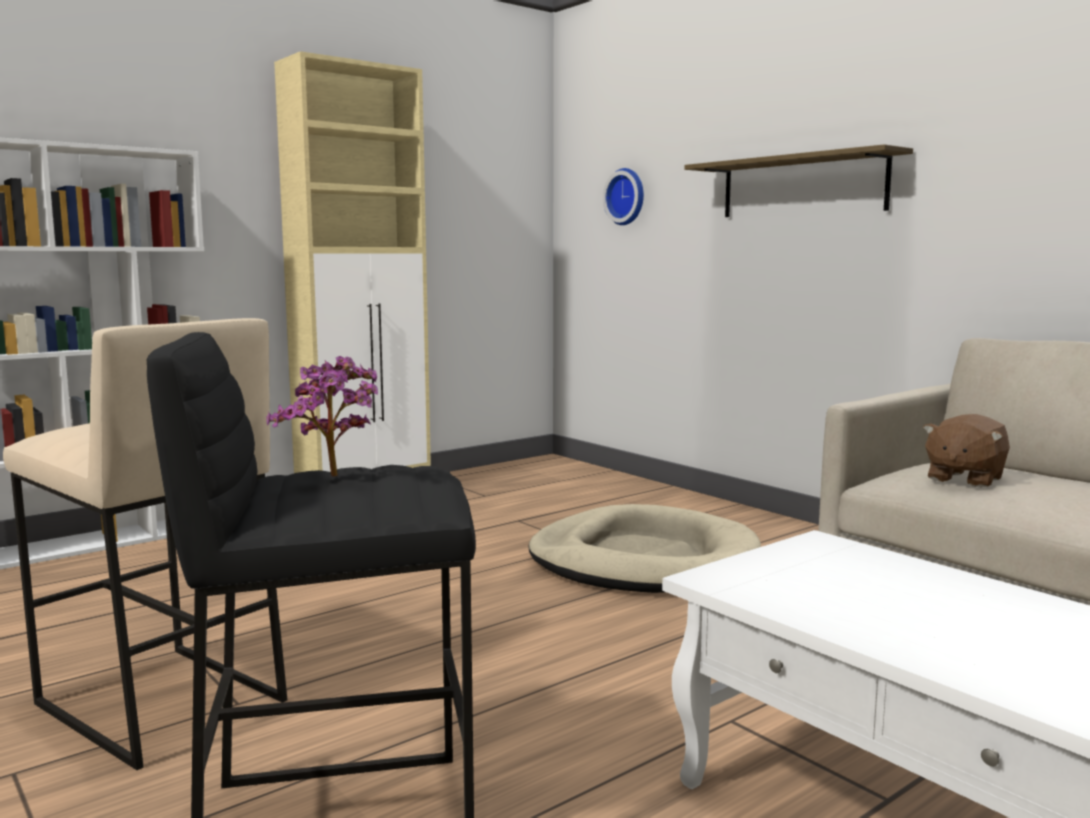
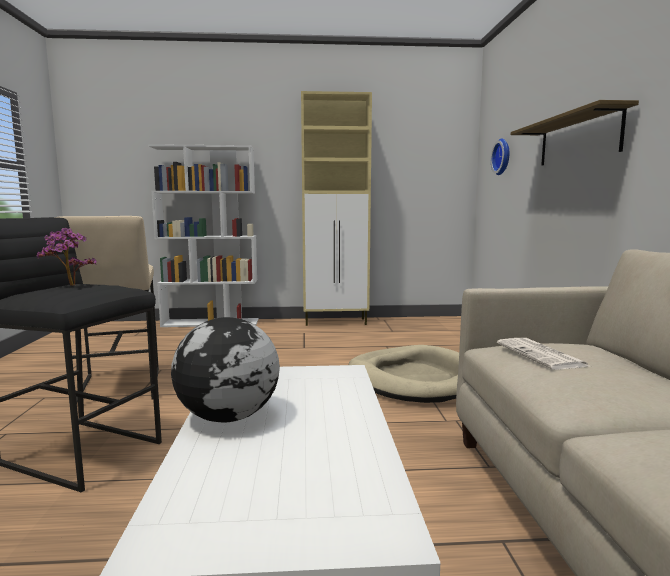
camera: 35 degrees right, 0 degrees up
(872, 626) = (228, 418): none -> globe
(964, 479) = (542, 355): brown plush toy -> newspaper

